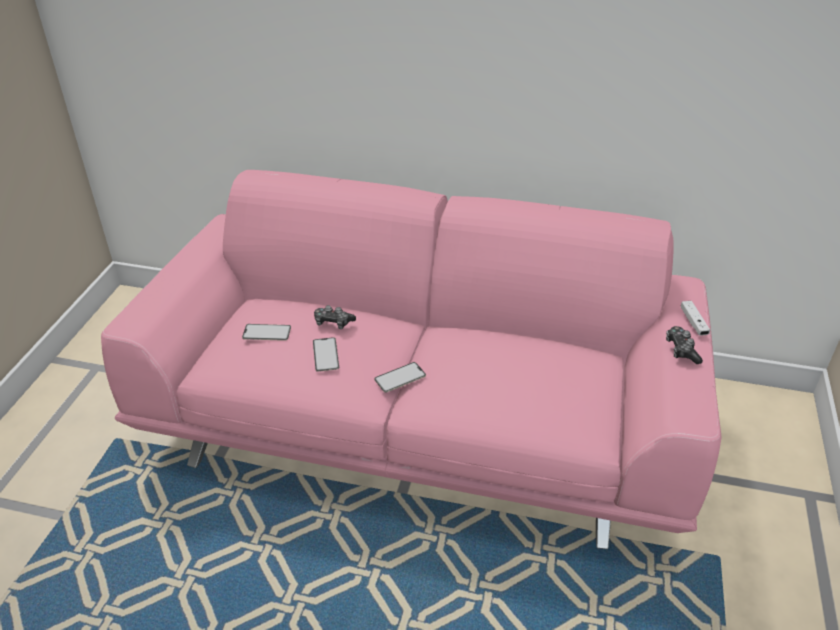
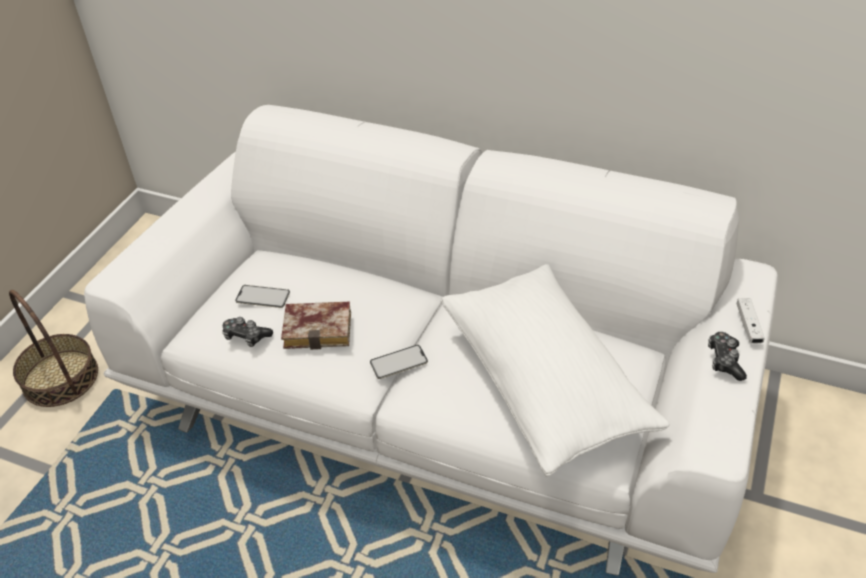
camera: 10 degrees right, 5 degrees up
(60, 433) = (60, 378): none -> basket
(325, 354) = (321, 328): phone -> book
(333, 322) = (337, 290): game controller -> game controller (246, 336)
(422, 420) = (440, 398): pink sofa -> white sofa
(531, 382) = (544, 382): none -> white pillow

